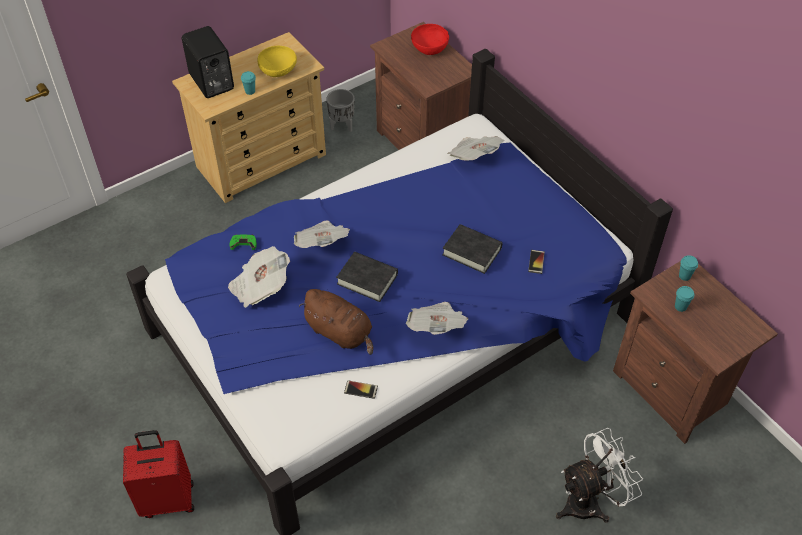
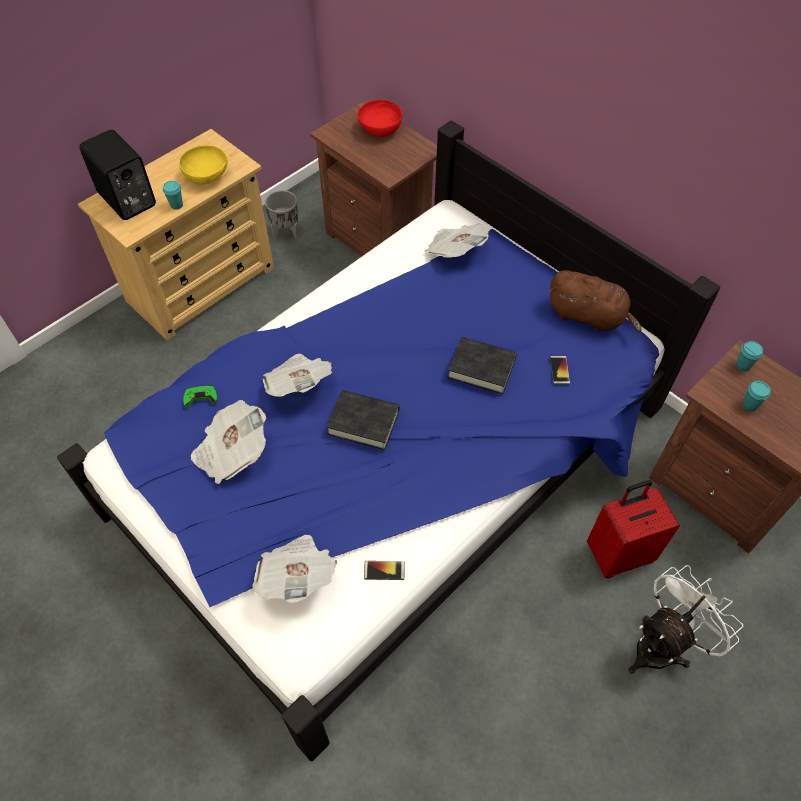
camera: 10 degrees left, 5 degrees up
(168, 499) = (158, 732): red suitcase -> red suitcase (618, 553)
(340, 333) = (344, 498): brown plush toy -> brown plush toy (588, 316)
(436, 327) = (461, 473): newspaper -> newspaper (297, 576)

